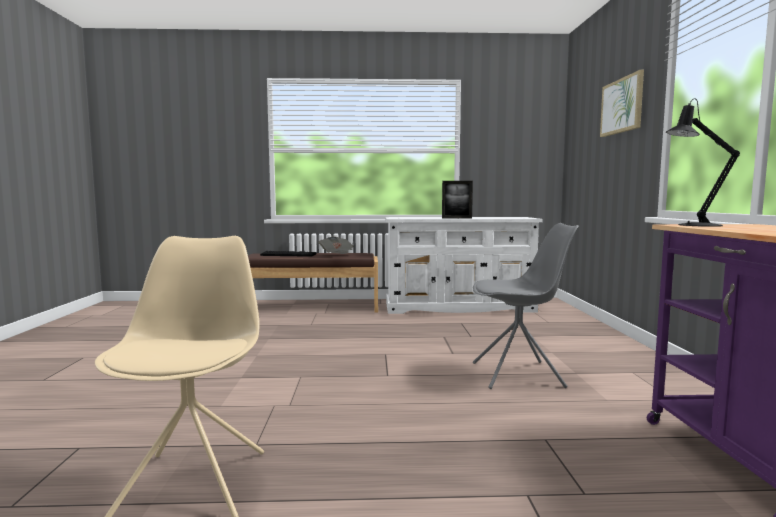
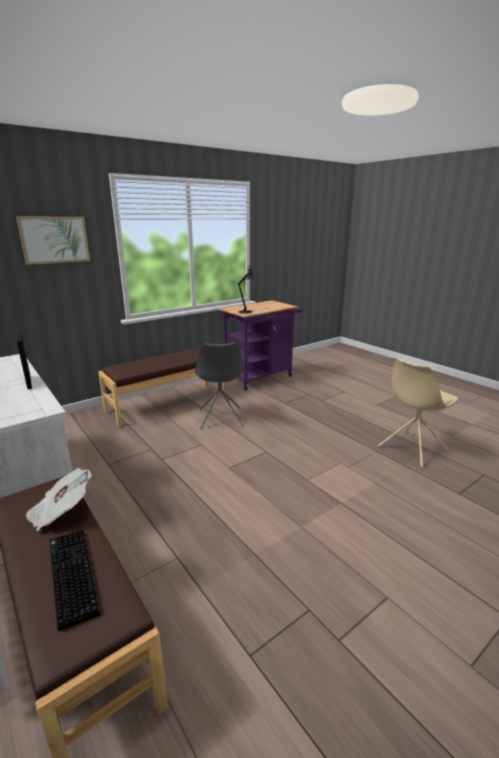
camera: 125 degrees left, 15 degrees up
(519, 375) = (220, 418): grey chair -> grey chair turned 150 degrees counterclockwise
(608, 358) = (166, 403): none -> brown bench

